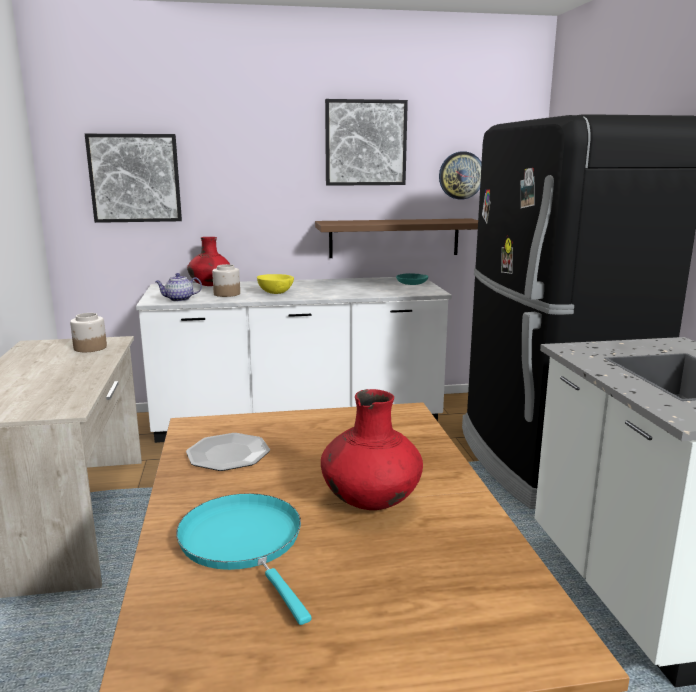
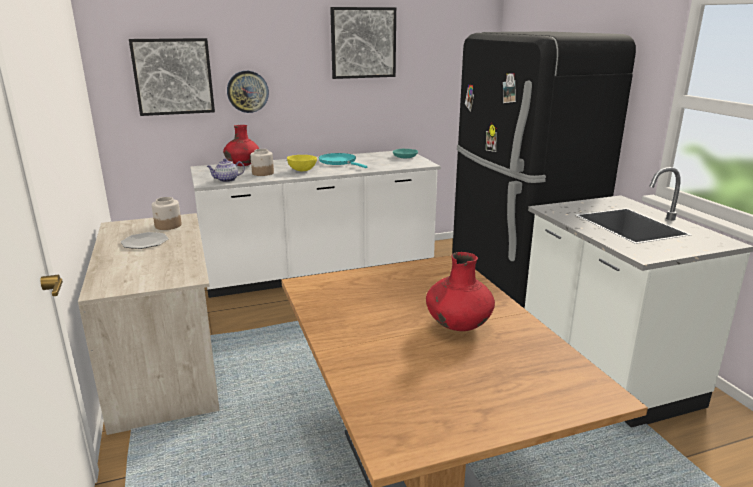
camera: 10 degrees left, 5 degrees up
(228, 454) = (342, 302): plate -> plate (145, 242)
(244, 543) = (392, 359): turquoise frying pan -> turquoise frying pan (339, 162)
(394, 238) = (387, 119): brown shelf -> none
(461, 175) = (437, 67): wall clock -> wall clock (247, 91)

